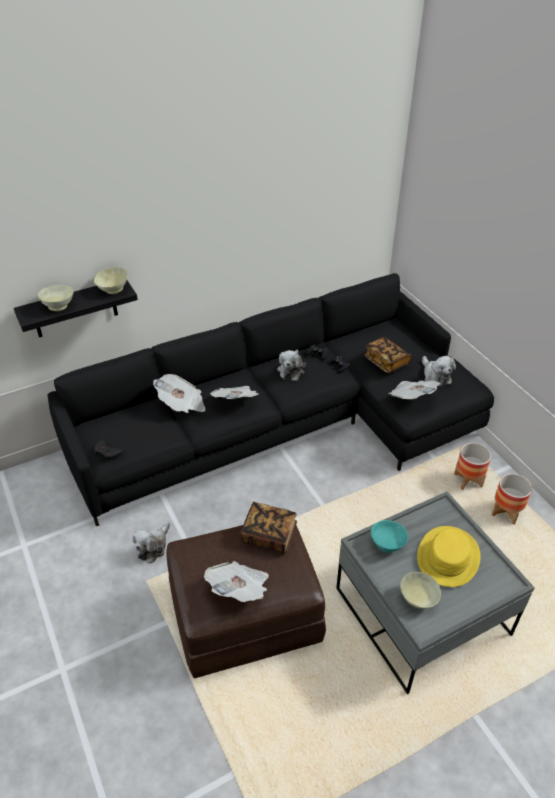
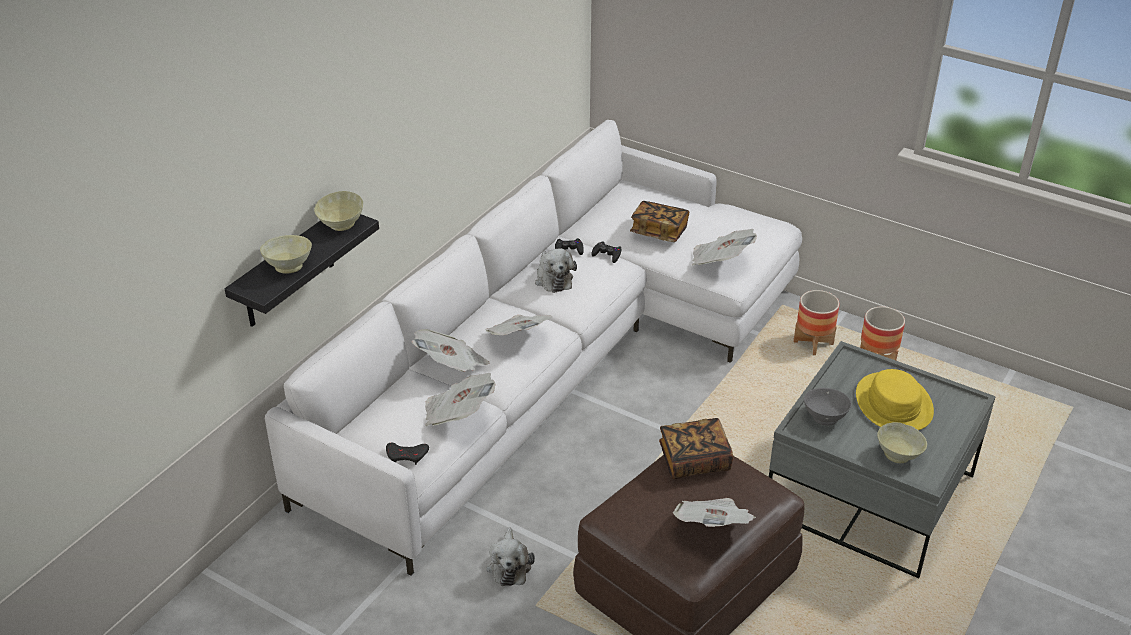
camera: 30 degrees left, 5 degrees down
(158, 437) = (458, 414): none -> newspaper
(286, 425) = (557, 362): black sofa -> white sofa
(388, 544) = (825, 417): turquoise bowl -> grey bowl
(435, 376) = (726, 228): plush toy -> none

